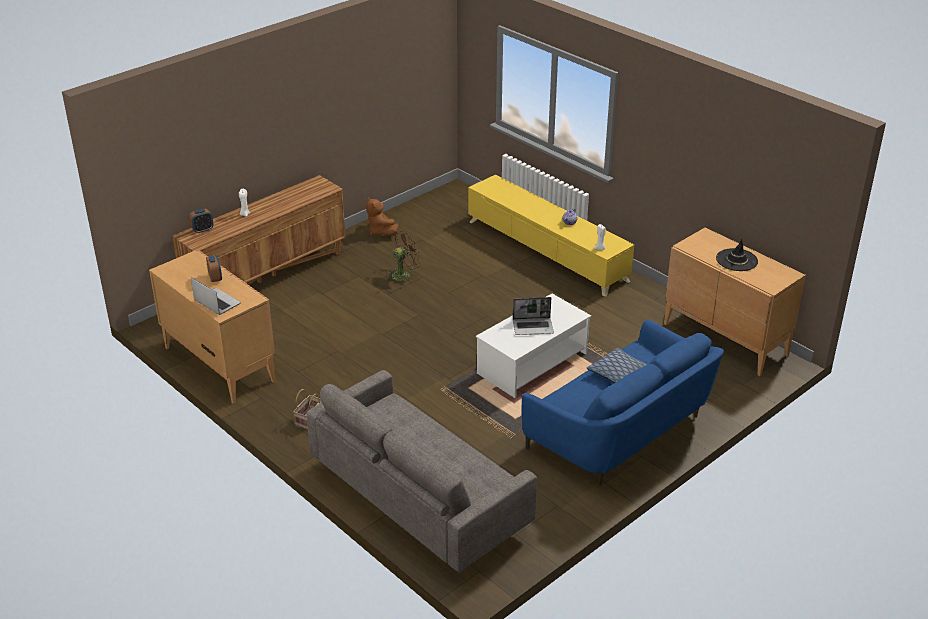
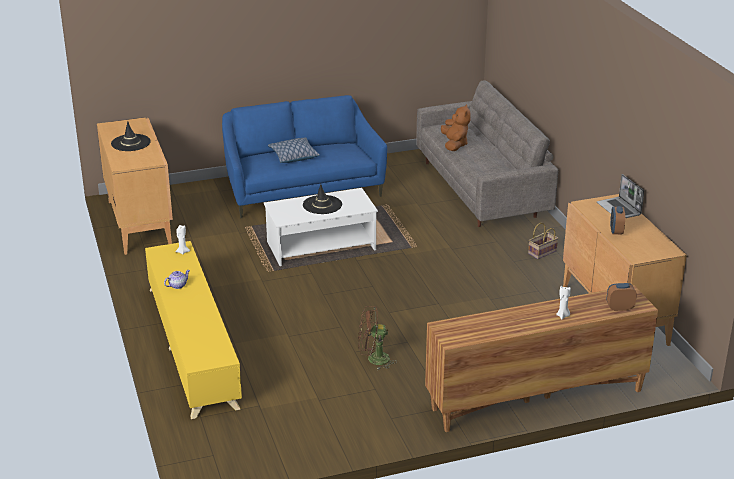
camera: 155 degrees left, 5 degrees down
(381, 232) = (361, 427): brown plush toy -> brown plush toy (454, 145)
(533, 327) = (322, 205): laptop -> black hat

